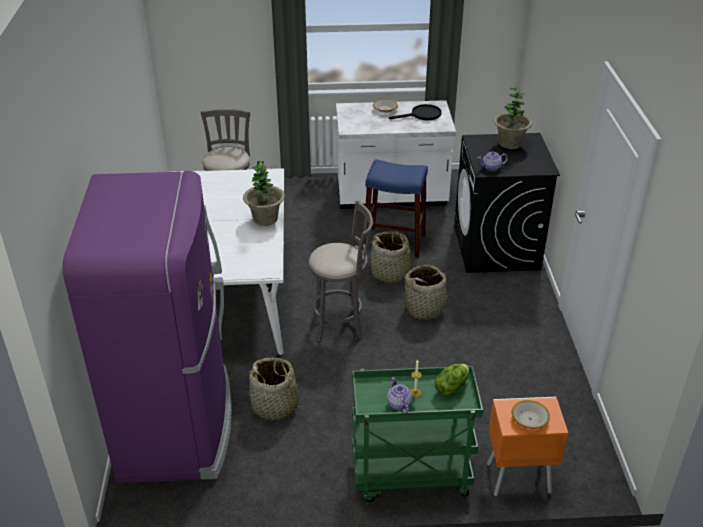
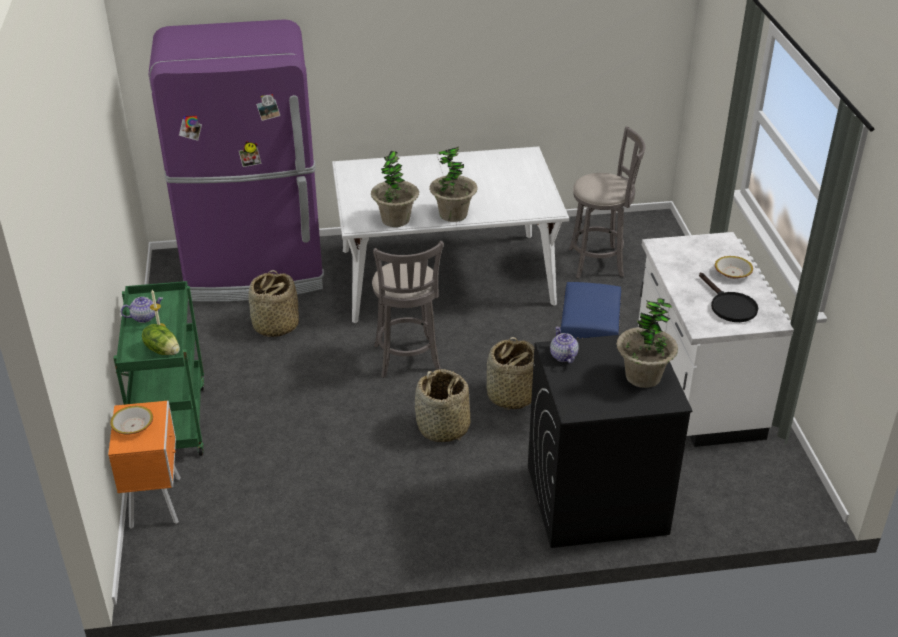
camera: 85 degrees right, 0 degrees up
(265, 248) = (395, 219): none -> potted plant

